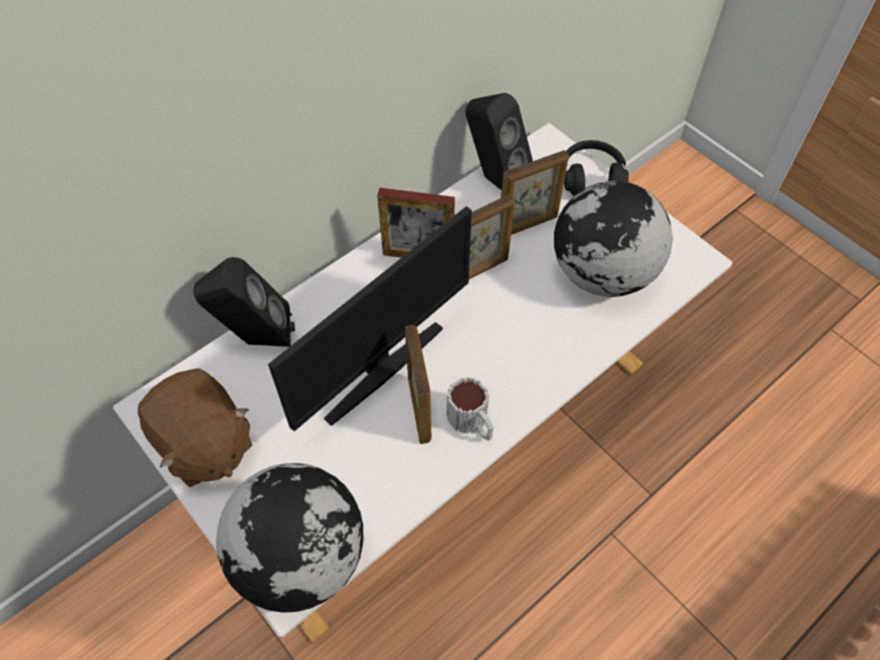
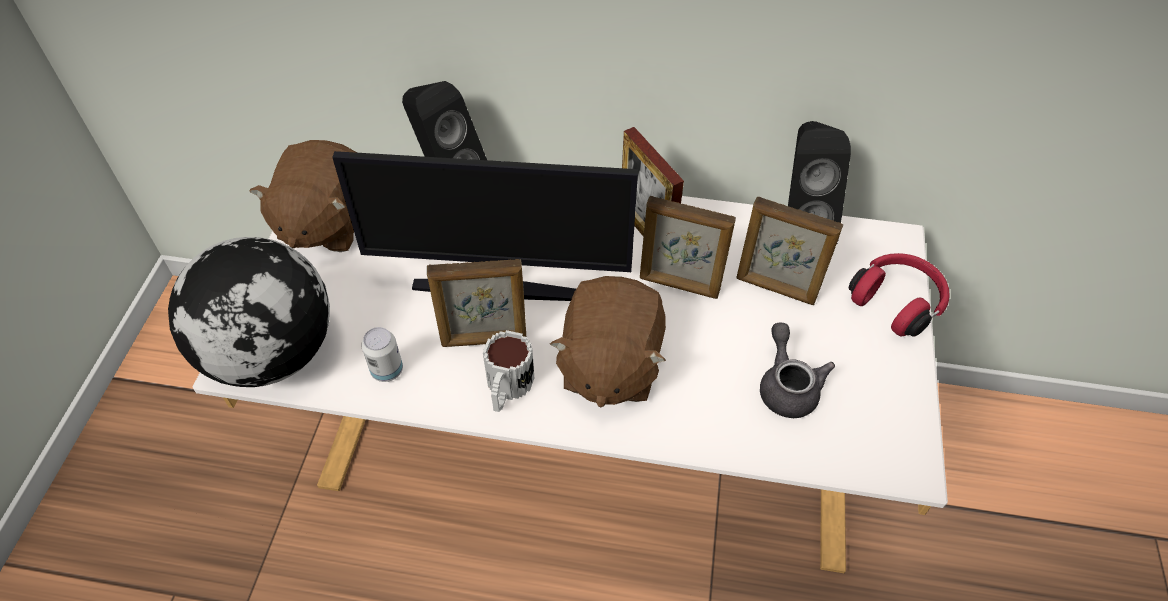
camera: 50 degrees right, 5 degrees down
(390, 487) = (387, 370): none -> can
(419, 409) = (484, 340): picture frame -> picture frame turned 45 degrees clockwise
(505, 352) = (609, 365): none -> brown plush toy
(591, 177) = (897, 302): black headphones -> red headphones
(601, 273) = (787, 386): globe -> grey teapot

